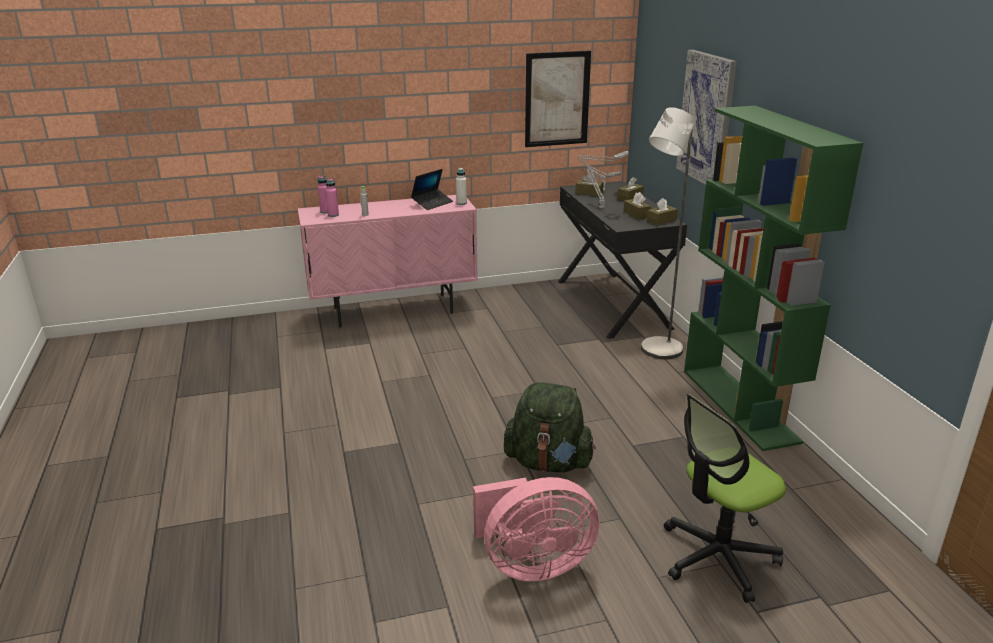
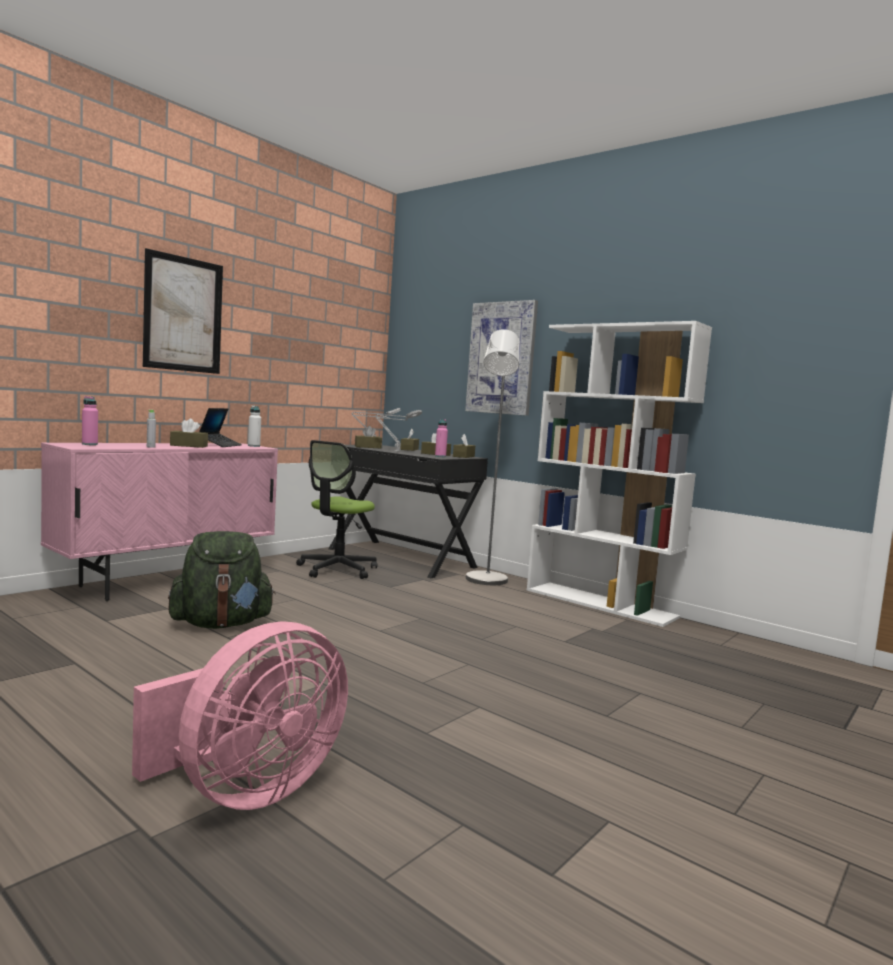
camera: 35 degrees left, 20 degrees down
(333, 215) = (106, 446): pink bottle -> pink bottle (440, 456)
(401, 208) = (189, 446): none -> brown tissue box
(532, 564) = (628, 751): pink fan -> pink fan (247, 791)
(548, 463) = (512, 667): green backpack -> green backpack (221, 624)
(557, 99) = (329, 356): picture -> picture (183, 314)
(718, 557) = (755, 700): office chair -> office chair (337, 569)
(740, 405) = (600, 603): green bookcase -> white bookcase

